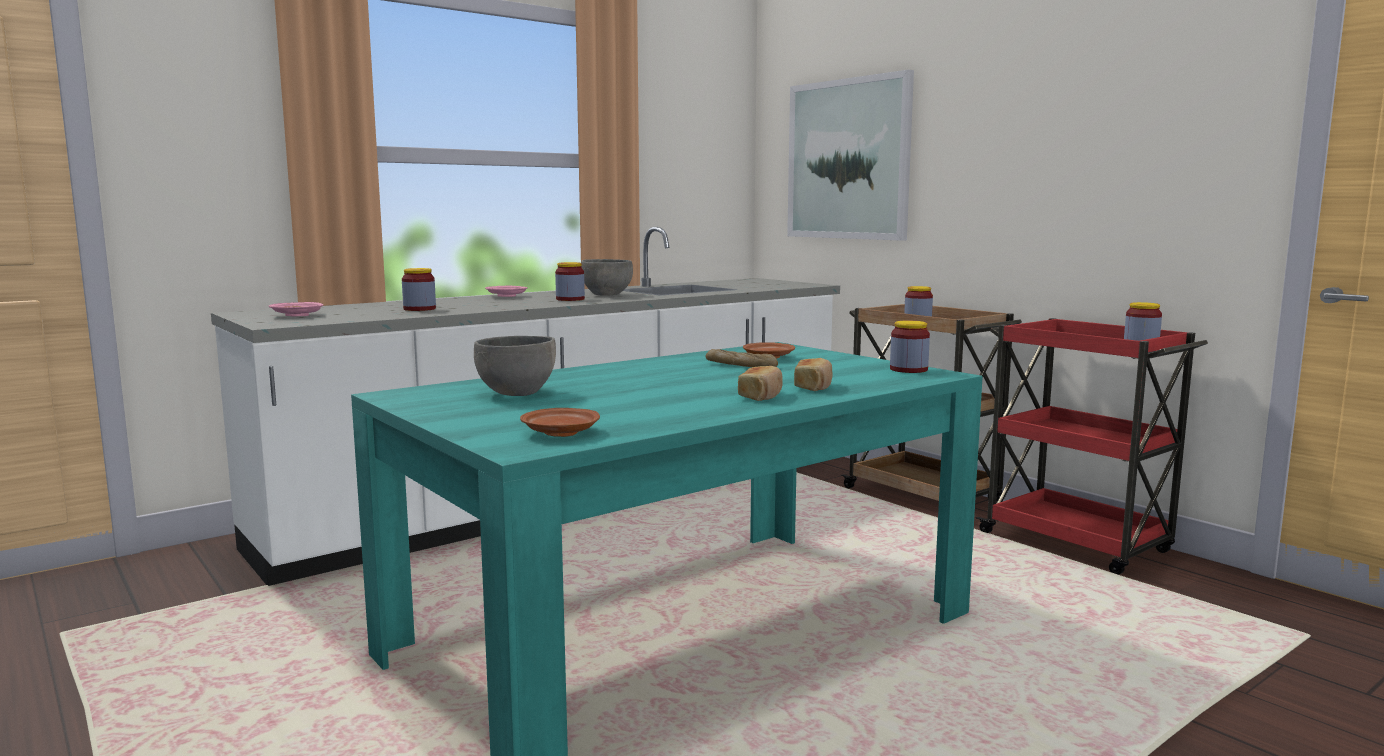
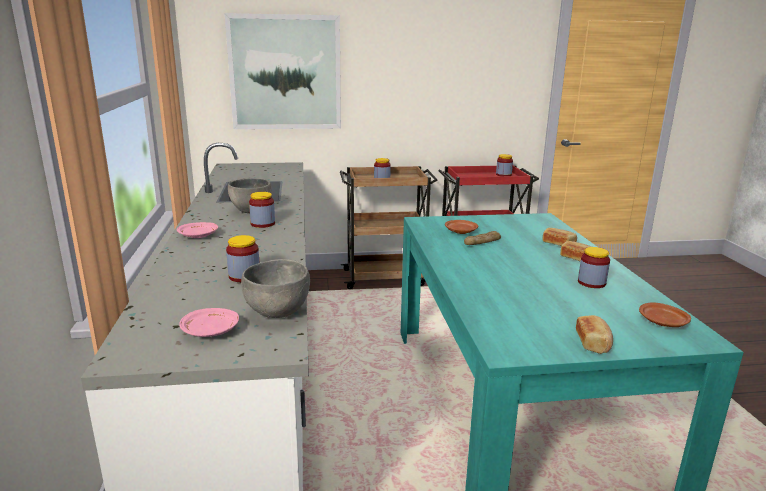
camera: 60 degrees left, 10 degrees up
(452, 414) = (593, 343): none -> bread
(517, 393) = (530, 312): grey bowl -> grey bowl (277, 312)
(908, 369) = (525, 218): jar -> jar (591, 282)

